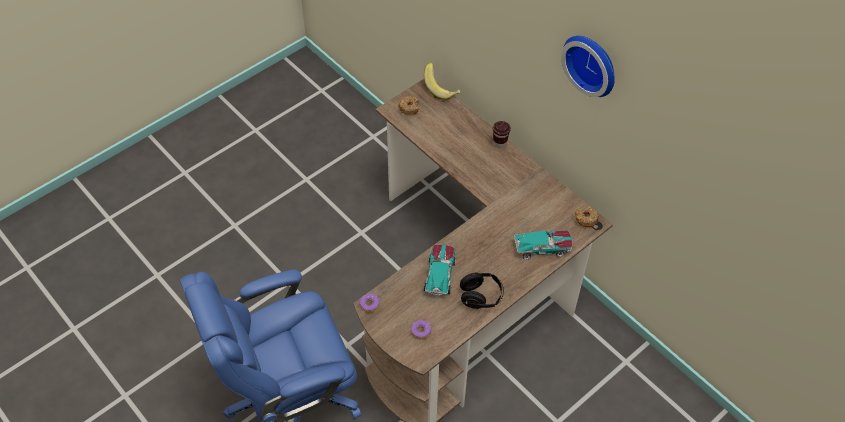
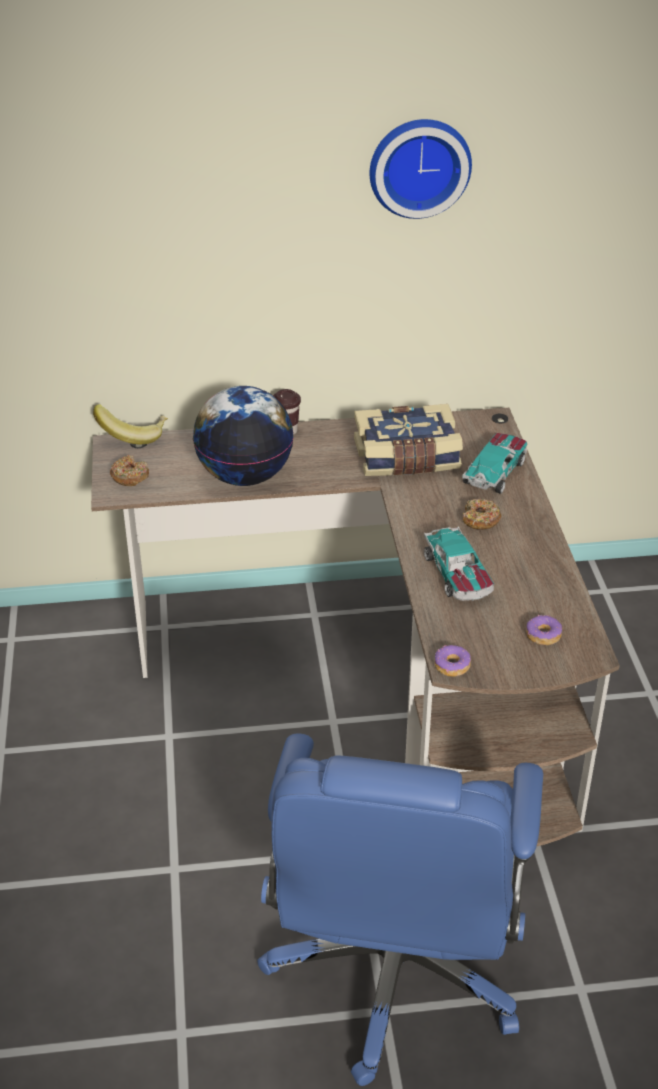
camera: 55 degrees left, 15 degrees down
(440, 274) = (458, 575): toy car -> toy car turned 150 degrees counterclockwise
(447, 149) = (245, 476): none -> globe
(481, 297) = (529, 555): black headphones -> none
(521, 204) = (407, 458): none -> book
(586, 219) = (483, 421): donut -> donut (480, 520)

